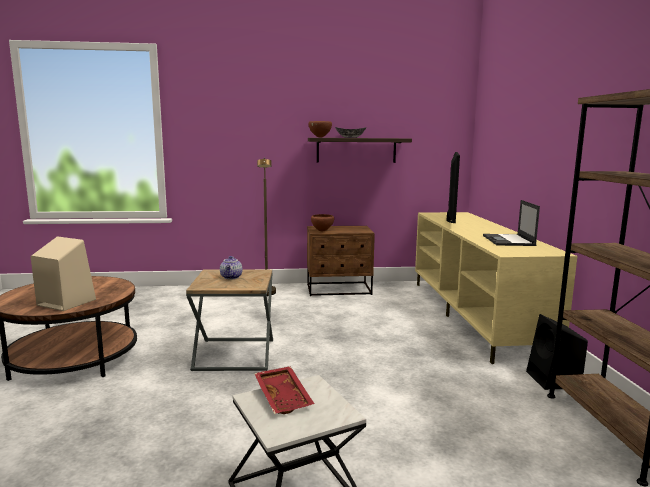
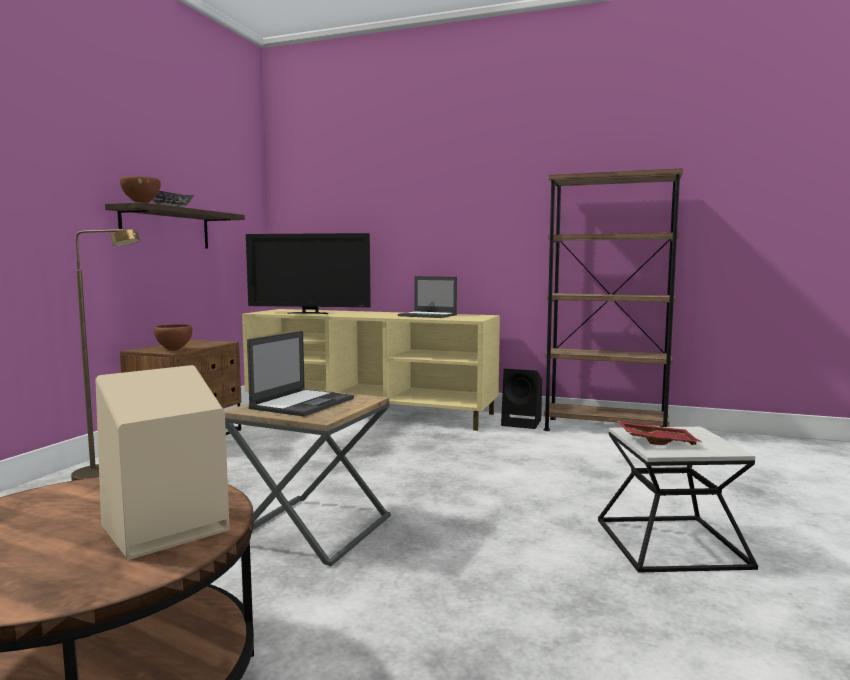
camera: 65 degrees left, 5 degrees down
(232, 277) = (303, 403): teapot -> laptop
(450, 220) = (309, 313): television -> television turned 150 degrees clockwise

